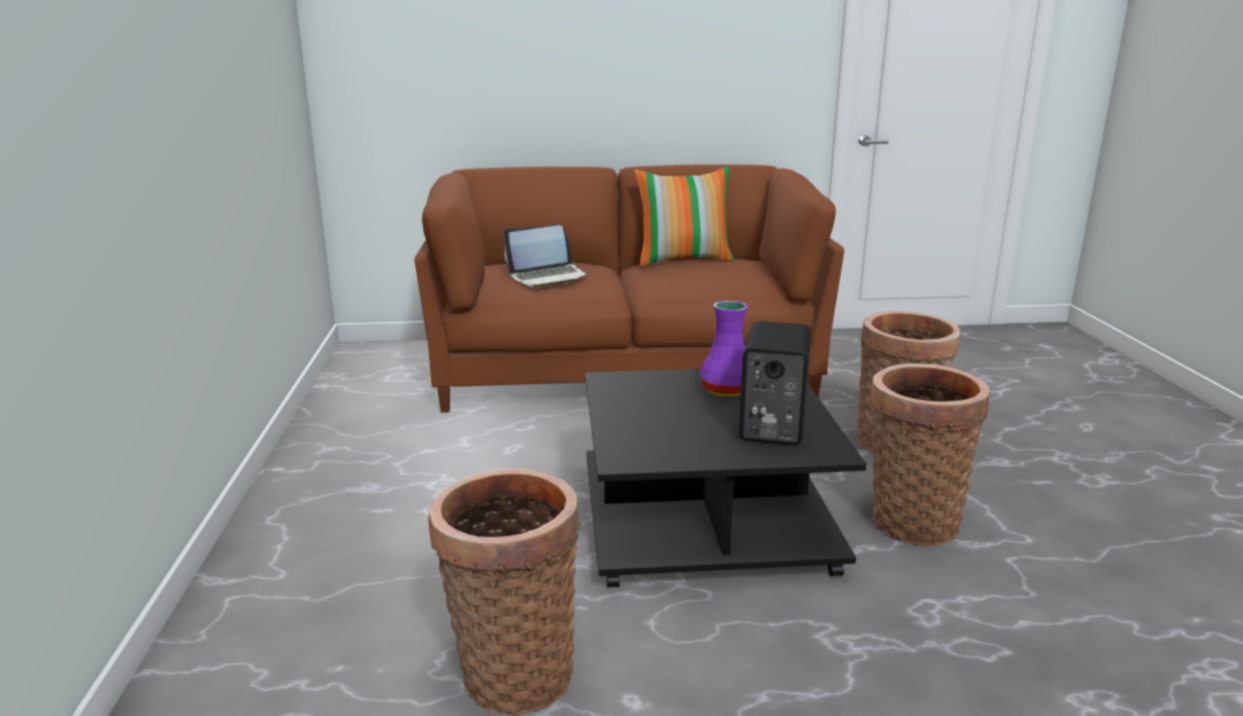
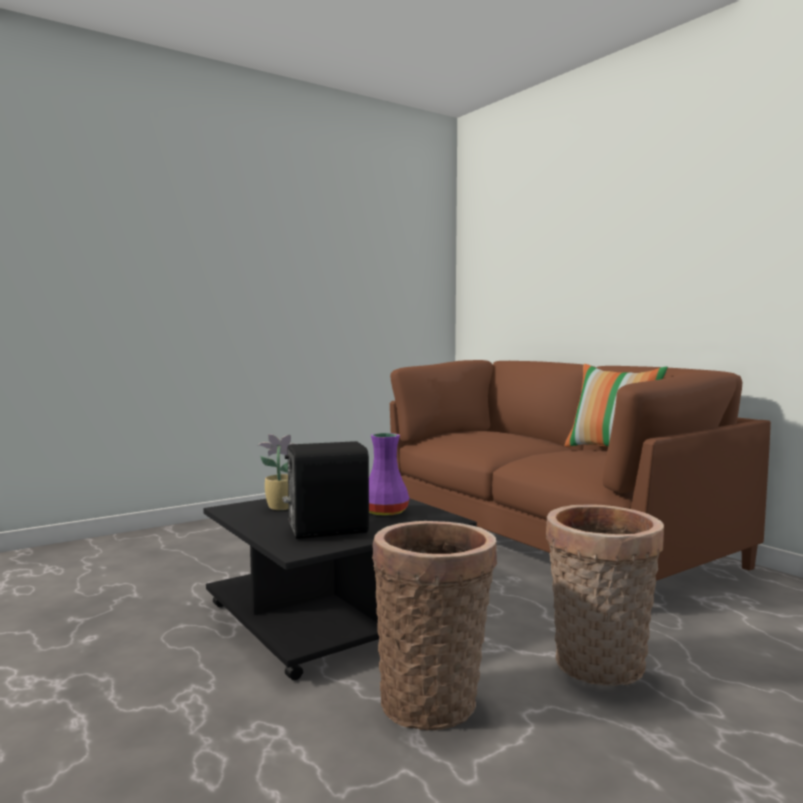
camera: 60 degrees right, 15 degrees down
(512, 672) = (111, 602): basket -> none
(548, 277) = (482, 437): laptop -> none
(650, 432) = (280, 507): none -> potted plant

